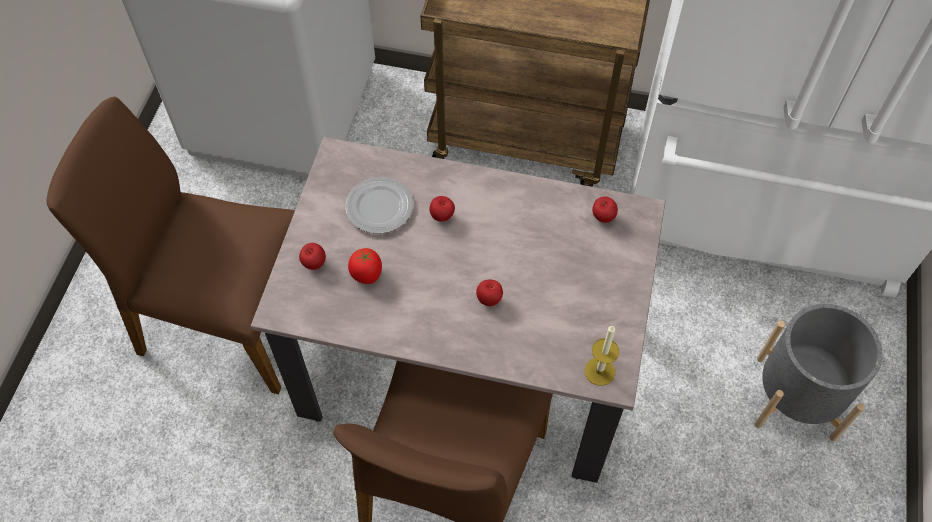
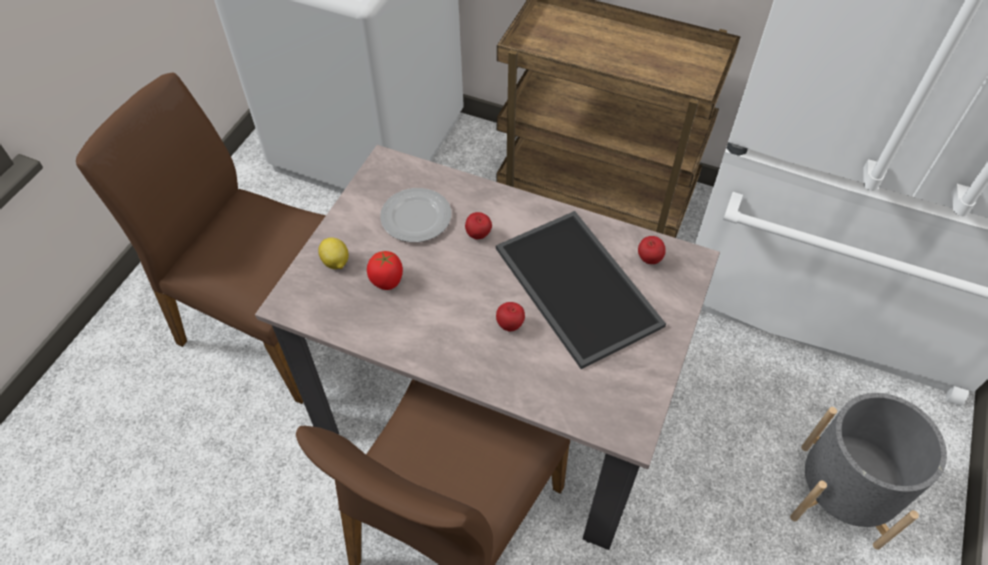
camera: 10 degrees right, 5 degrees down
(314, 264) = (336, 262): apple -> lemon
(539, 253) = (574, 286): none -> tray
(599, 371) = (617, 419): candle -> none

